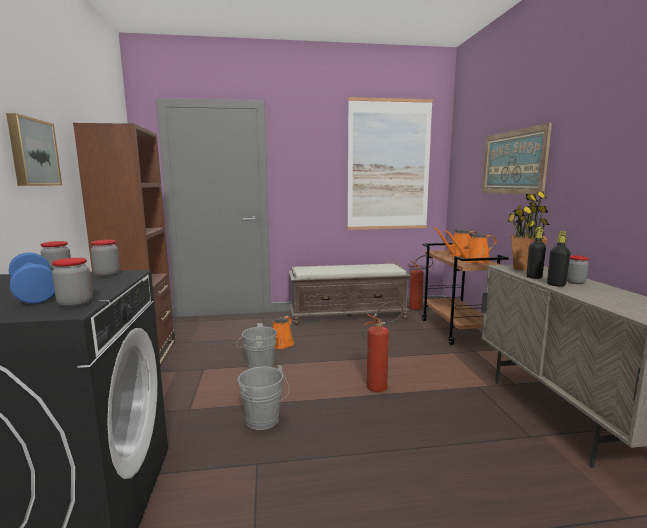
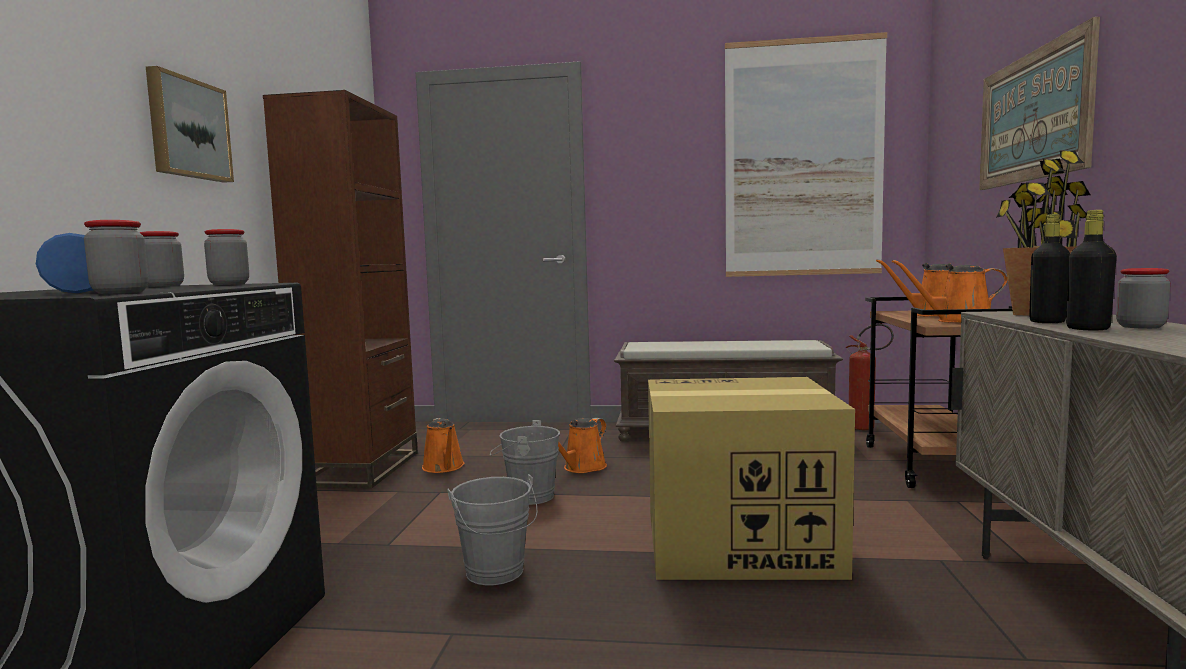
camera: 15 degrees right, 5 degrees down
(197, 351) = (444, 467): none -> orange watering can
(382, 387) = (736, 543): fire extinguisher -> cardboard box

